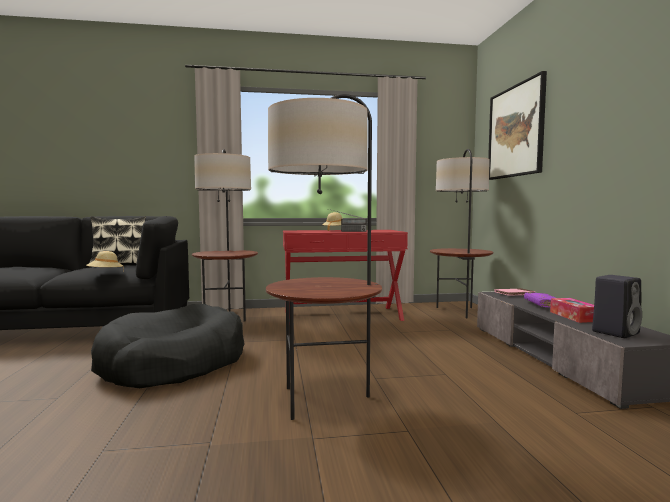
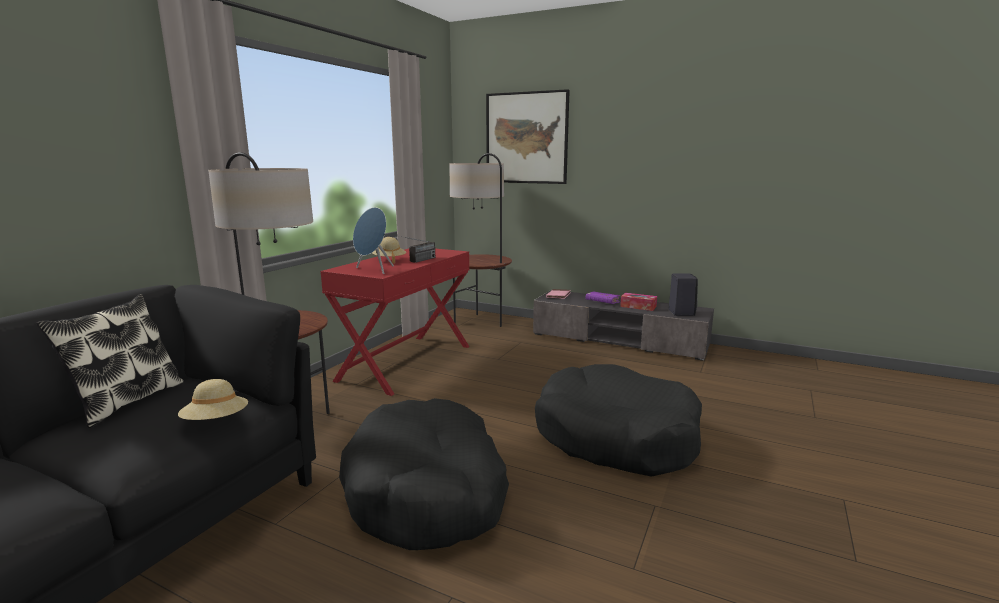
camera: 55 degrees left, 10 degrees up
(302, 231) = (374, 270): none -> blue speaker
(324, 400) = (615, 436): floor lamp -> black dog bed

